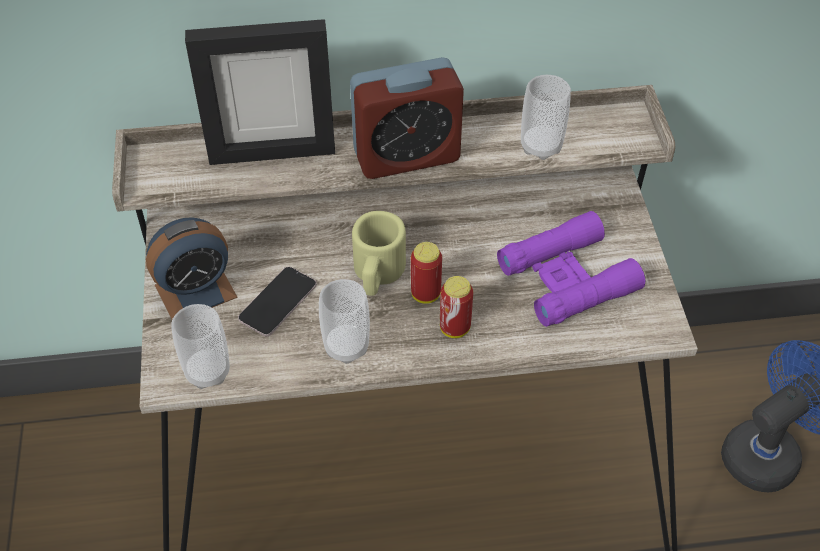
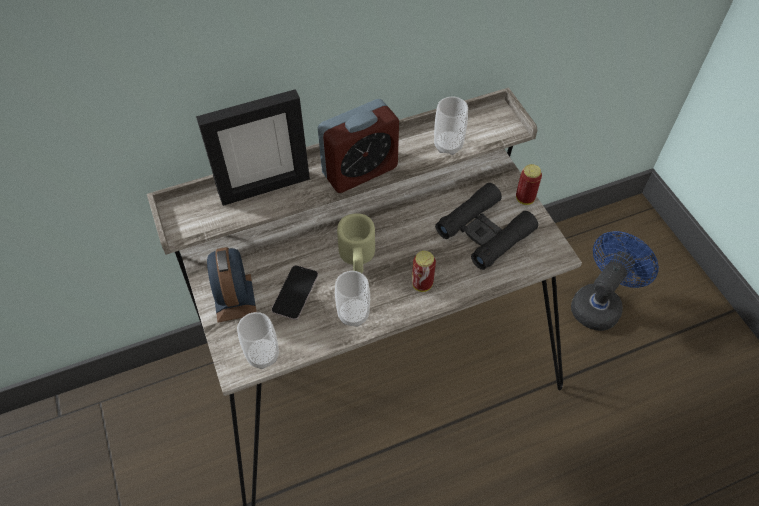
camera: 15 degrees left, 5 degrees up
(196, 291) = (234, 298): alarm clock -> alarm clock turned 60 degrees counterclockwise
(425, 294) = (394, 264): can -> can (525, 198)
(567, 278) = (484, 232): purple binoculars -> black binoculars

